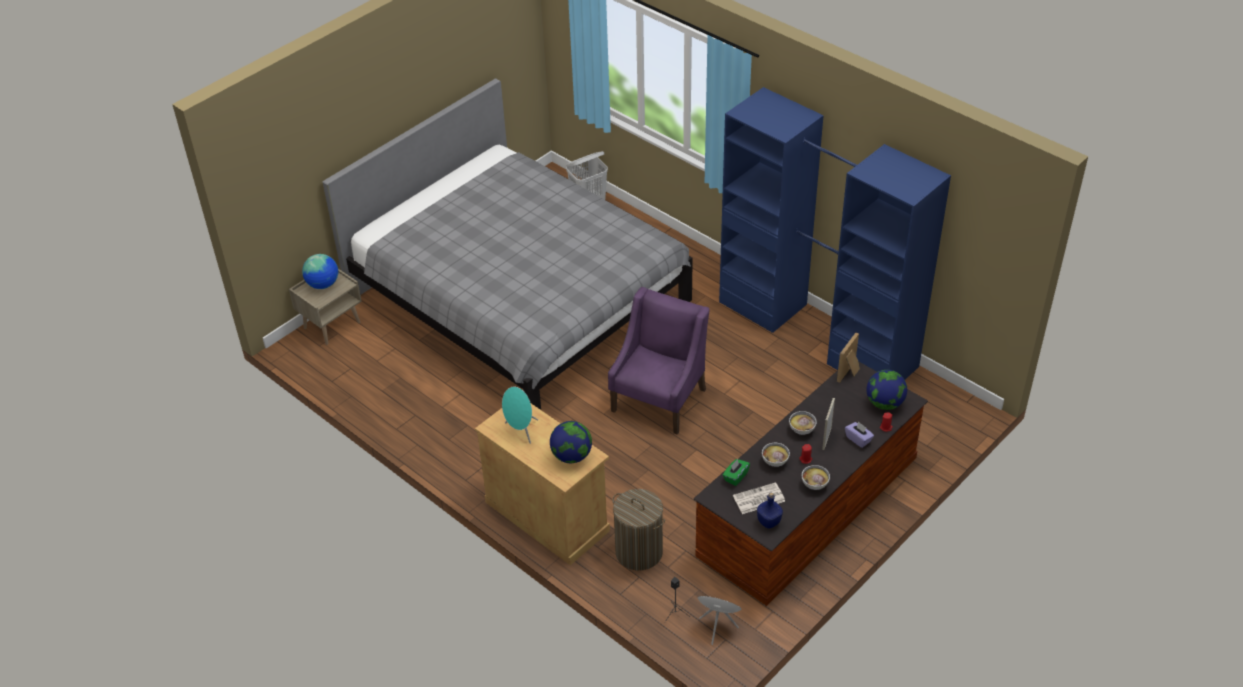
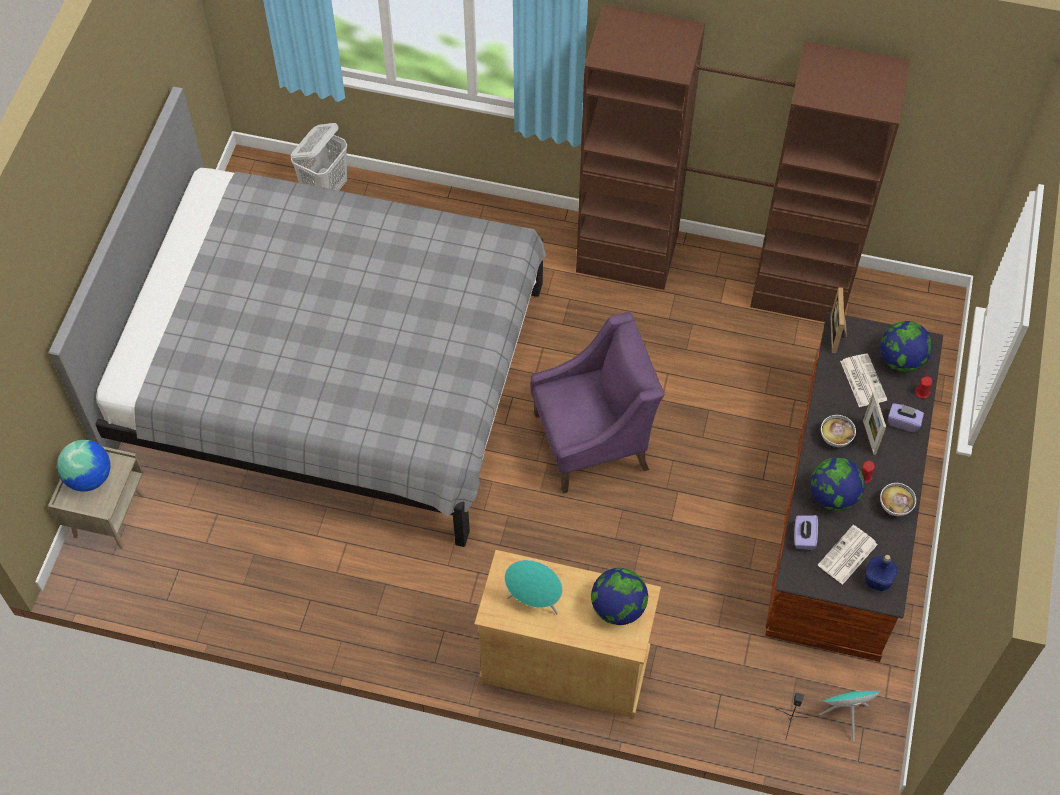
camera: 30 degrees left, 15 degrees up
(639, 552) = (700, 661): laundry basket -> none
(659, 399) = (592, 441): purple armchair -> purple armchair turned 75 degrees clockwise
(735, 477) = (804, 537): green tissue box -> purple tissue box
(774, 462) = (833, 496): bowl -> globe
(817, 334) = (715, 269): blue wardrobe -> brown wardrobe
(847, 404) = (862, 380): none -> newspaper

